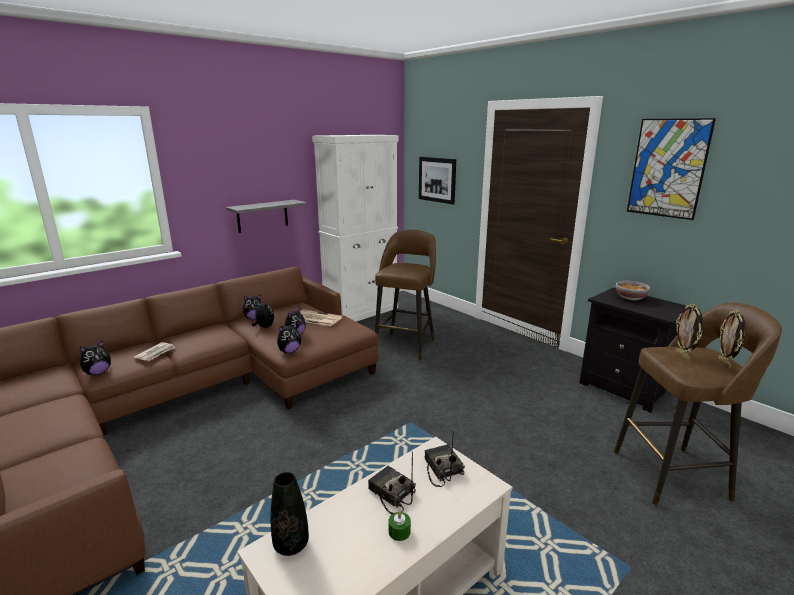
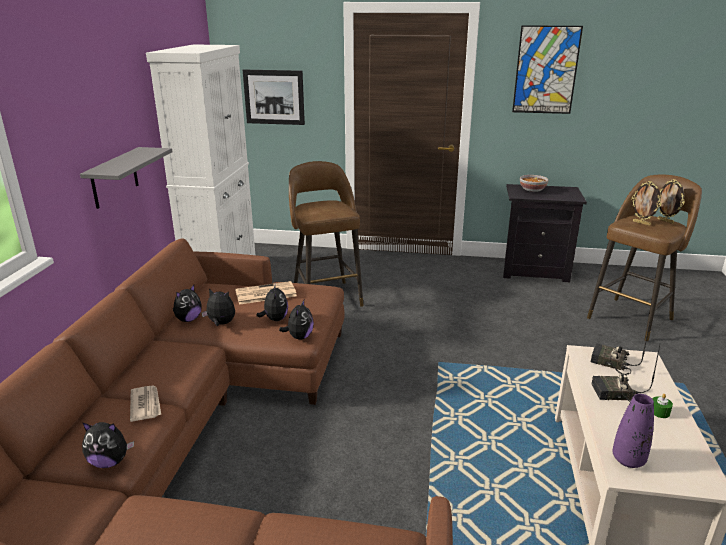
camera: 40 degrees left, 5 degrees up
(98, 373) = (110, 461): plush toy -> plush toy turned 90 degrees clockwise
(291, 545) = (628, 460): black vase -> purple vase

